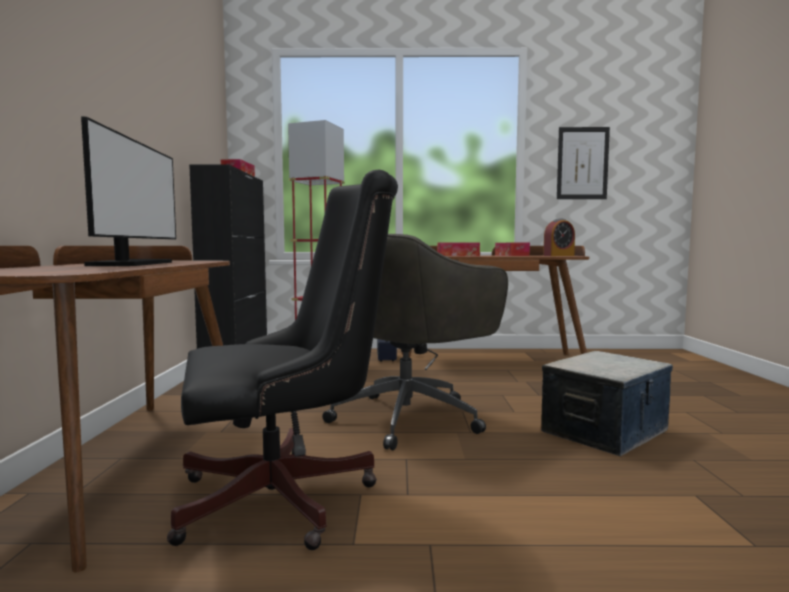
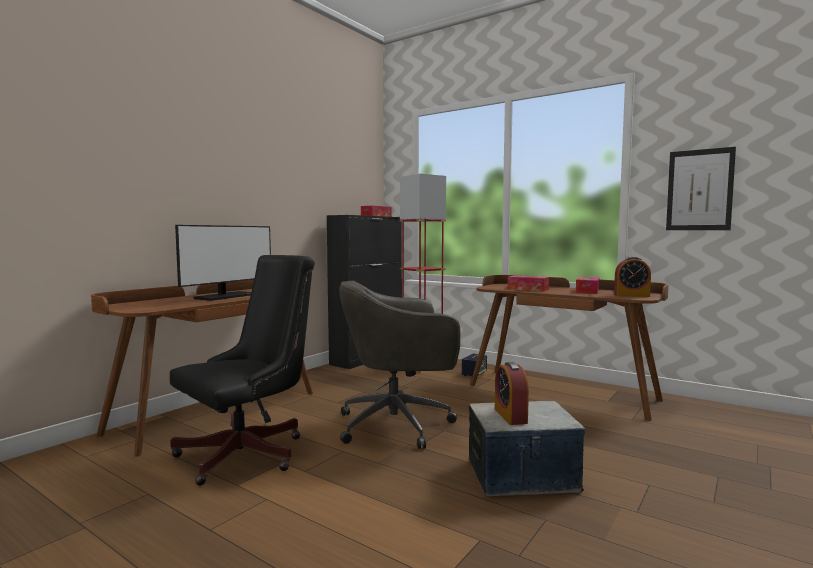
camera: 35 degrees right, 0 degrees up
(289, 497) = (250, 452): black office chair -> black office chair turned 60 degrees counterclockwise
(604, 367) = (510, 416): none -> alarm clock

